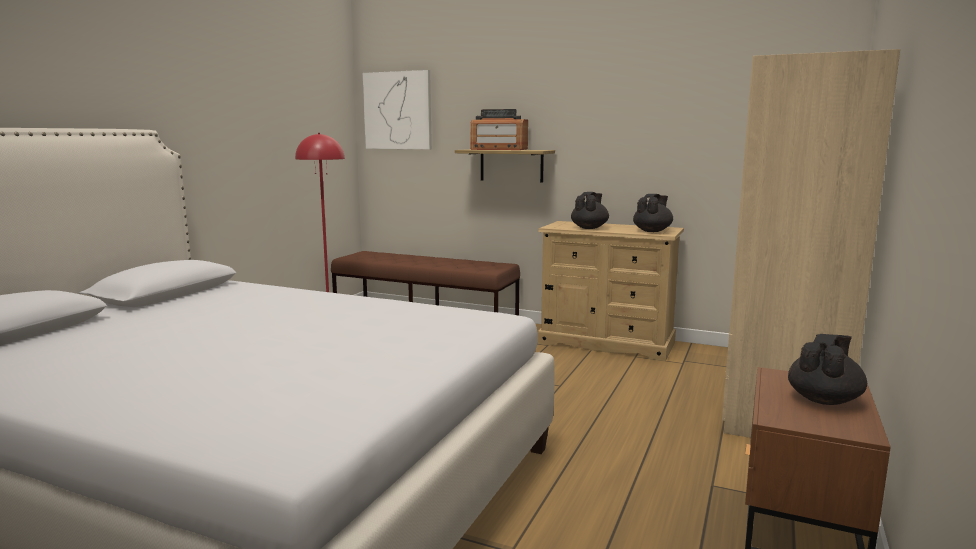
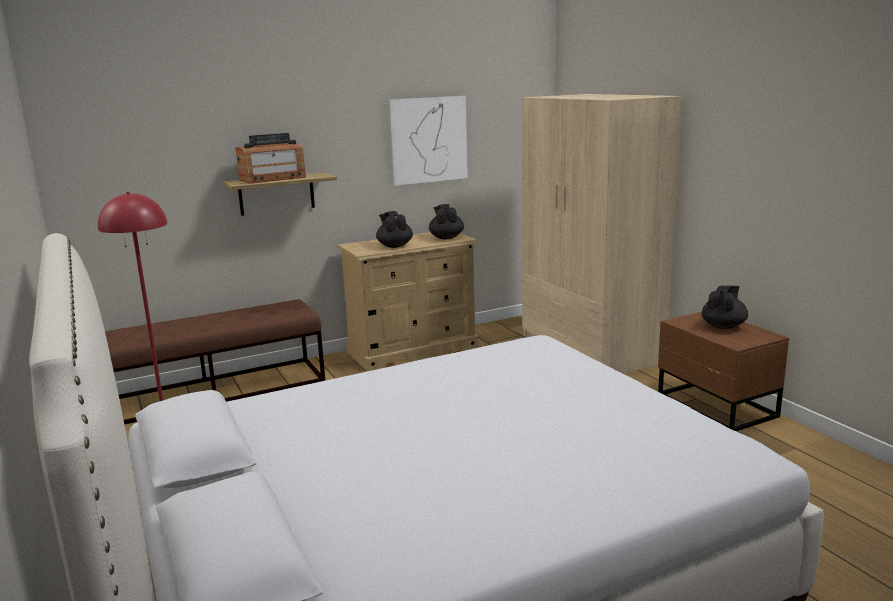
camera: 50 degrees left, 5 degrees up
(398, 110) = (108, 142): picture -> picture (428, 140)
(824, 399) = (723, 326): black teapot -> black teapot turned 45 degrees clockwise

